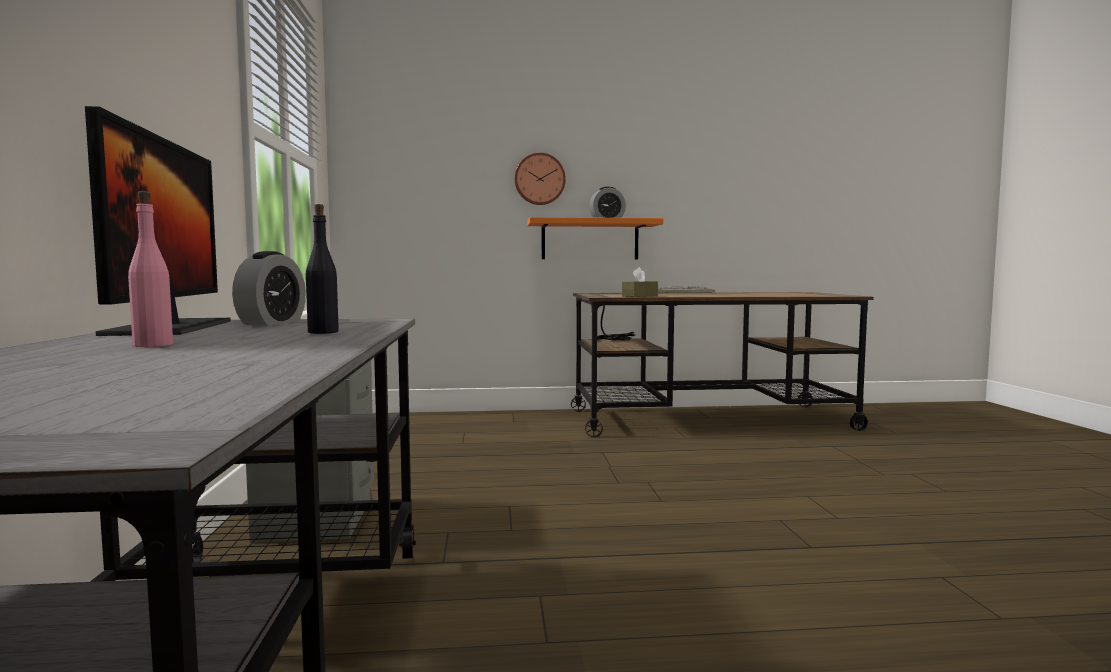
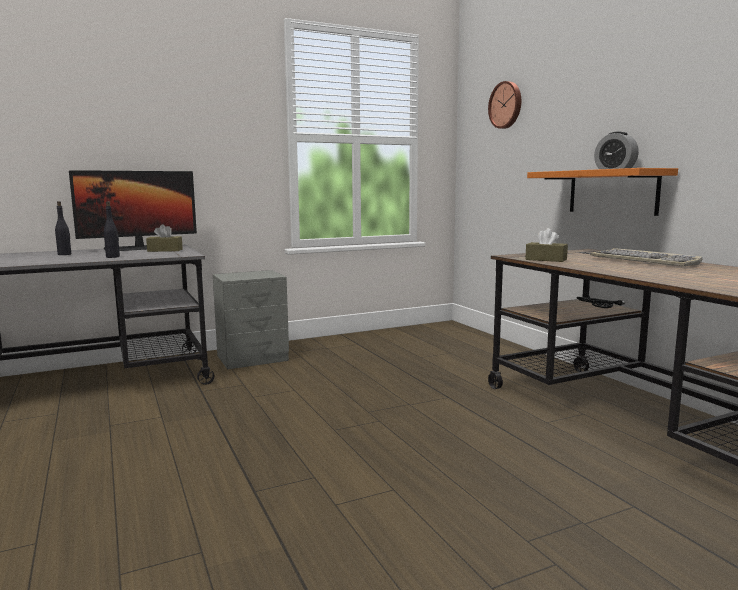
camera: 70 degrees right, 5 degrees up
(153, 345) = (64, 254): pink bottle -> black bottle
(272, 323) = (165, 250): alarm clock -> brown tissue box
(539, 179) = (574, 129): wall clock -> wall clock (506, 105)

